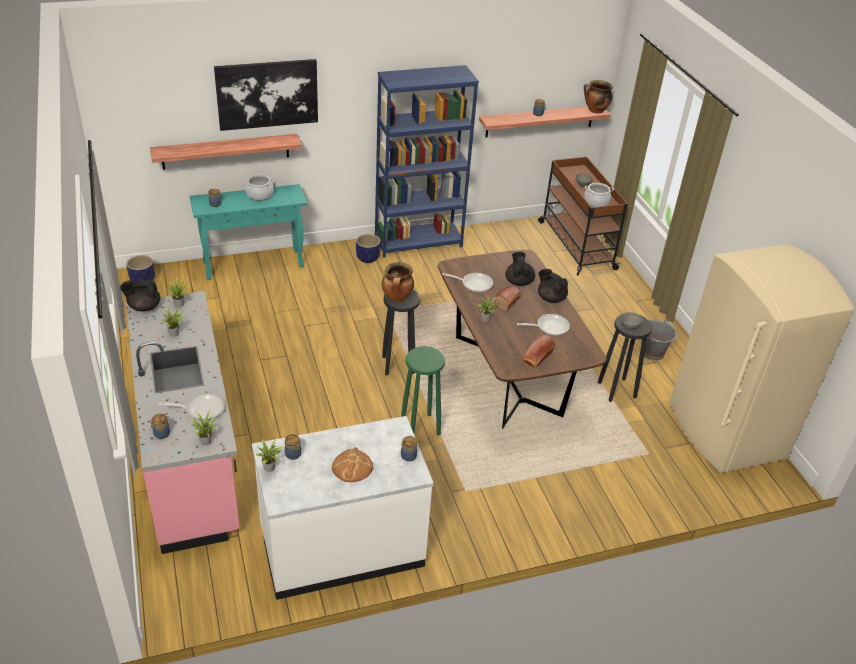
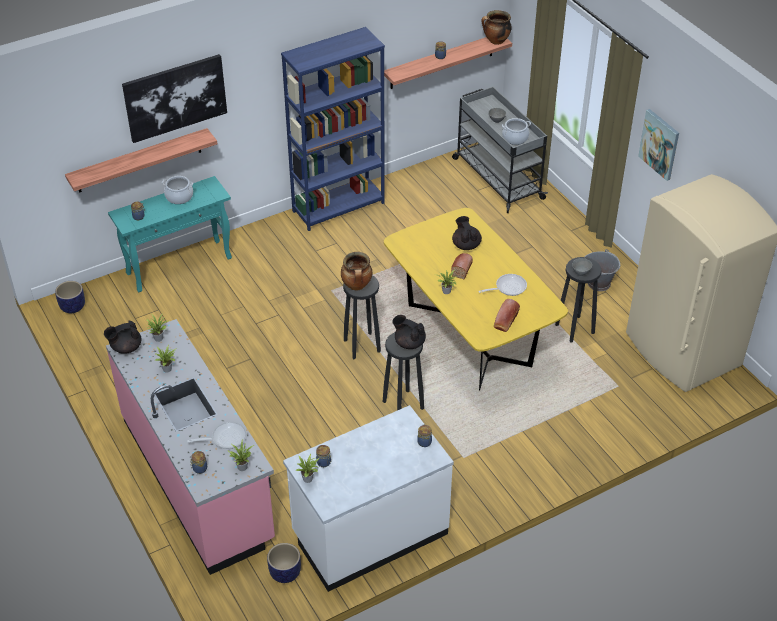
camera: 10 degrees left, 5 degrees up
(352, 467) = (379, 462): bread -> none
(367, 258) = (292, 235): planter -> planter (284, 573)
(420, 426) = (403, 404): green stool -> black stool
(474, 284) = (424, 256): frying pan -> none
(506, 376) = (468, 336): brown dining table -> yellow dining table
(551, 298) = (501, 256): black teapot -> black teapot (409, 342)
(576, 244) = (497, 178): brown cart -> grey cart
(736, 213) = (659, 144): none -> picture

